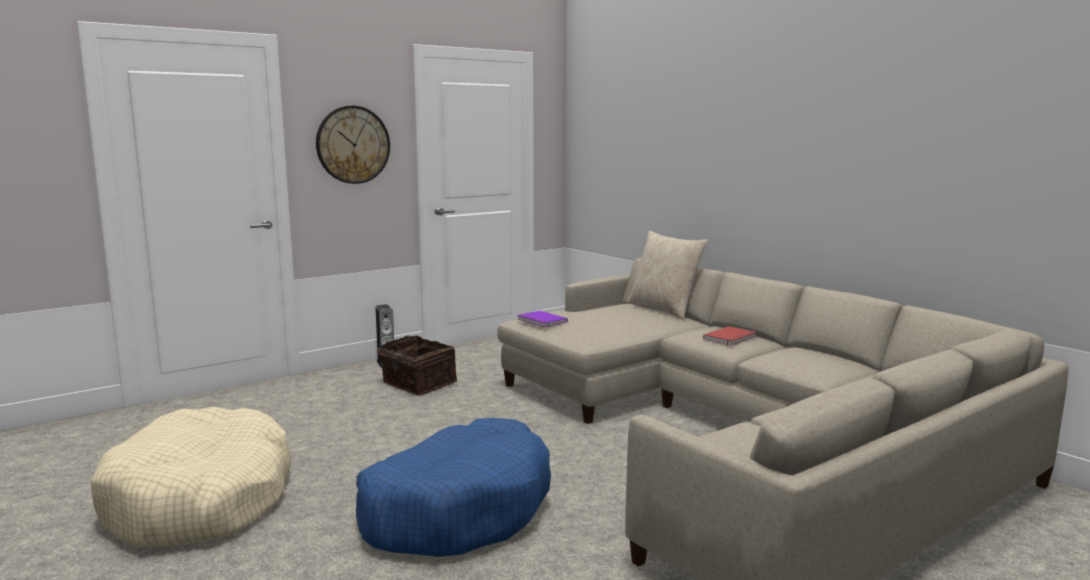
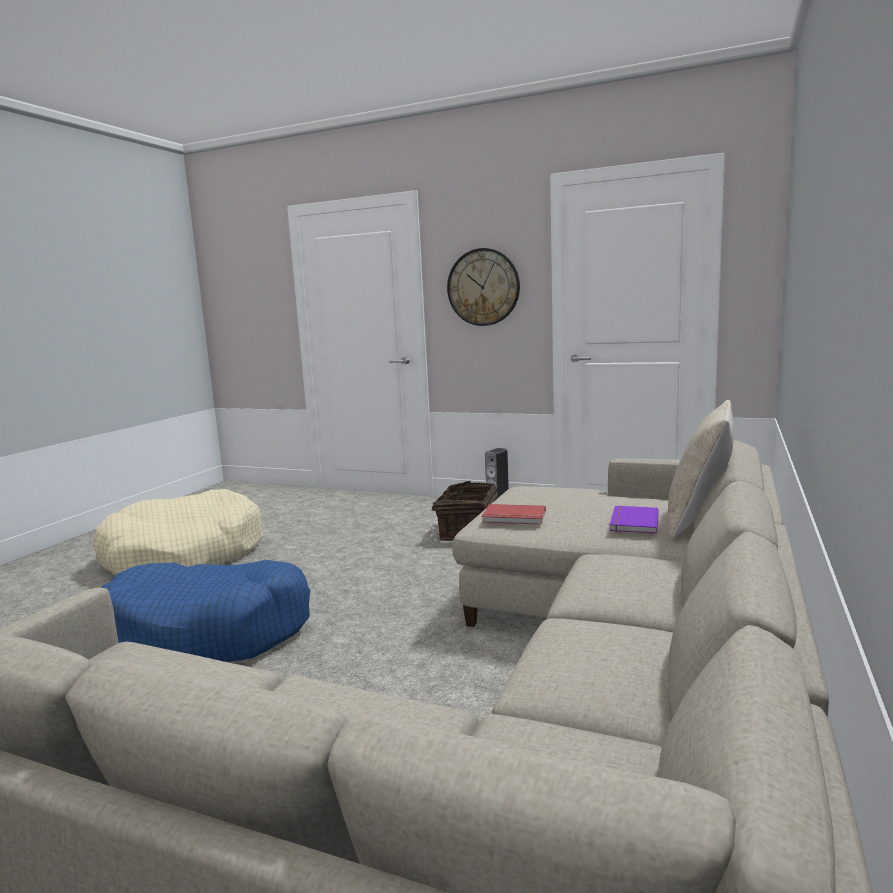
camera: 60 degrees right, 0 degrees up
(541, 321) = (524, 493): purple book -> purple book (632, 522)
(731, 338) = (625, 583): red book -> red book (514, 517)

